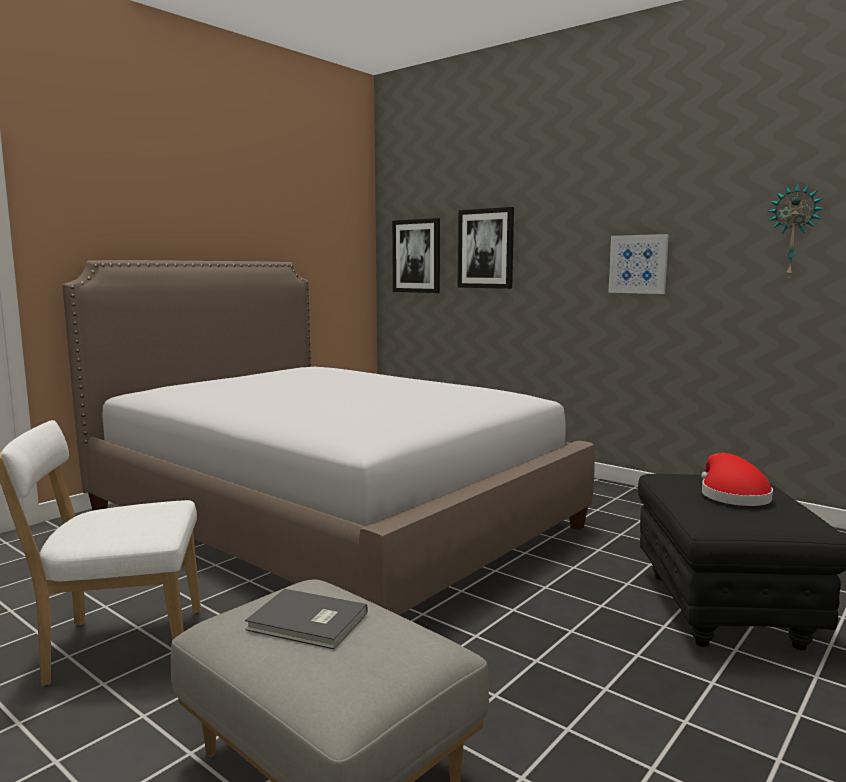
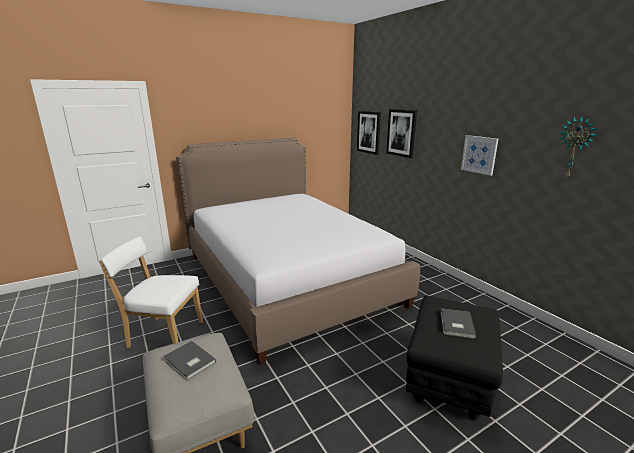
camera: 20 degrees right, 10 degrees up
(731, 495) = (456, 324): red hat -> grey book

